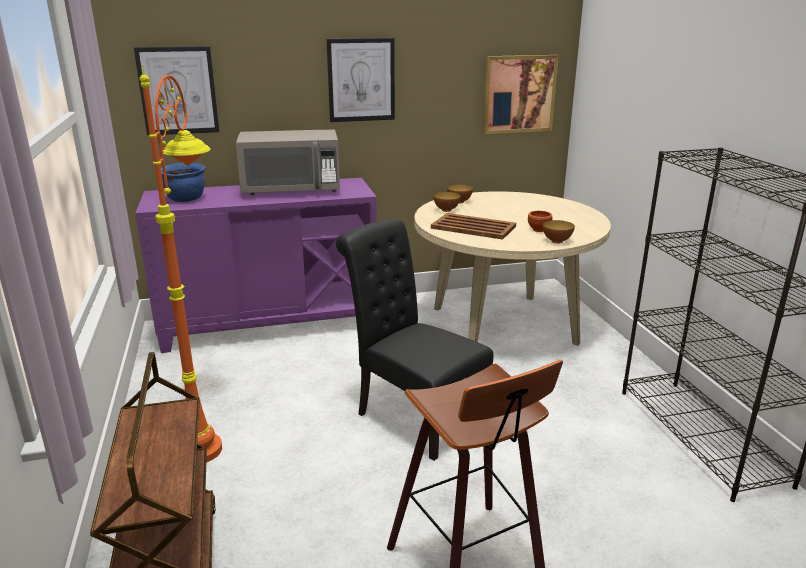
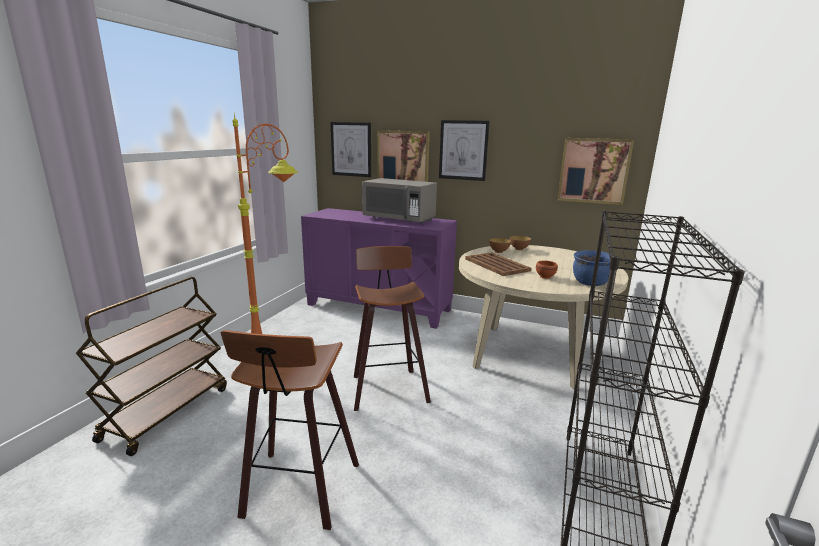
camera: 35 degrees right, 5 degrees down
(186, 199) = (336, 214): blue cooking pot -> blue cooking pot (590, 283)
(271, 99) = (403, 159): none -> picture
(412, 416) = (387, 387): black chair -> stool
(557, 241) = (544, 287): bowl -> none

